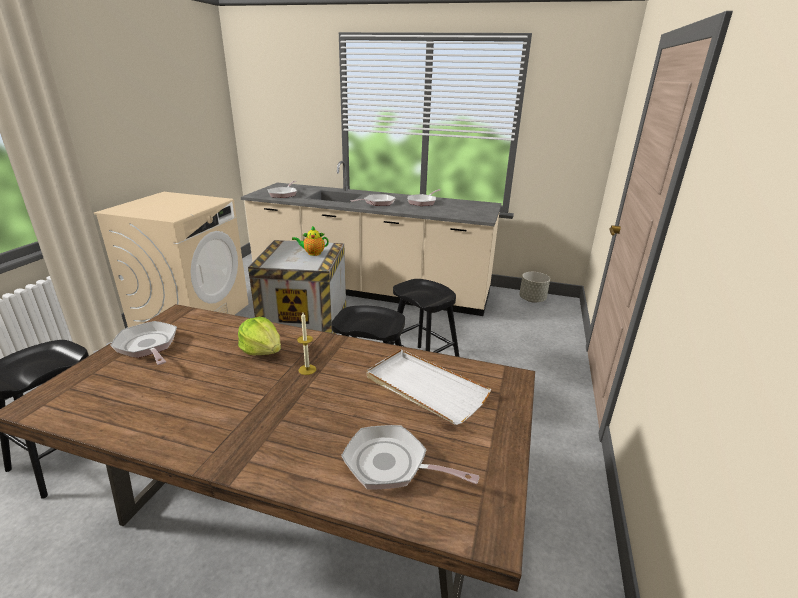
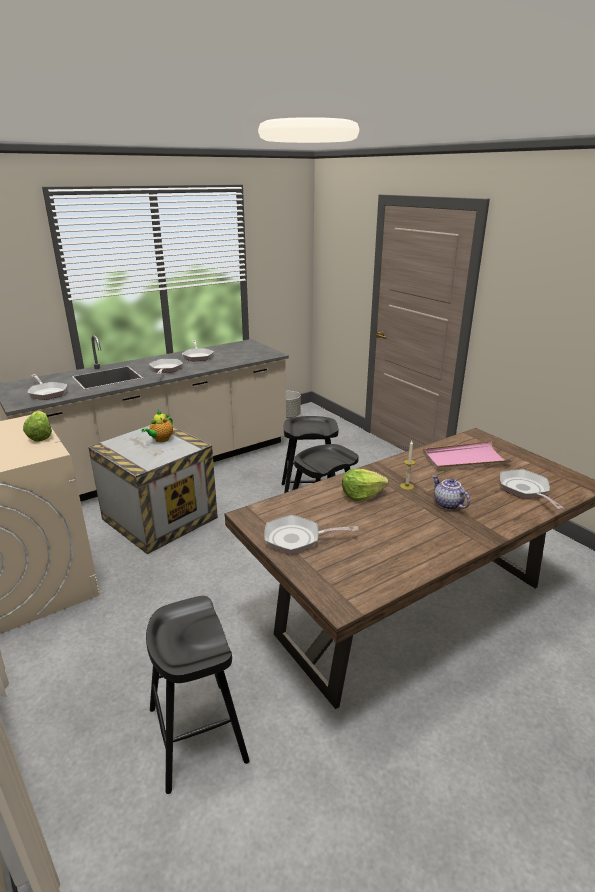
camera: 50 degrees left, 0 degrees up
(195, 208) = (40, 435): none -> lettuce
(287, 408) = (447, 504): none -> teapot
(391, 465) = (525, 490): frying pan -> frying pan turned 105 degrees clockwise
(424, 388) = (464, 459): white tray -> pink tray

